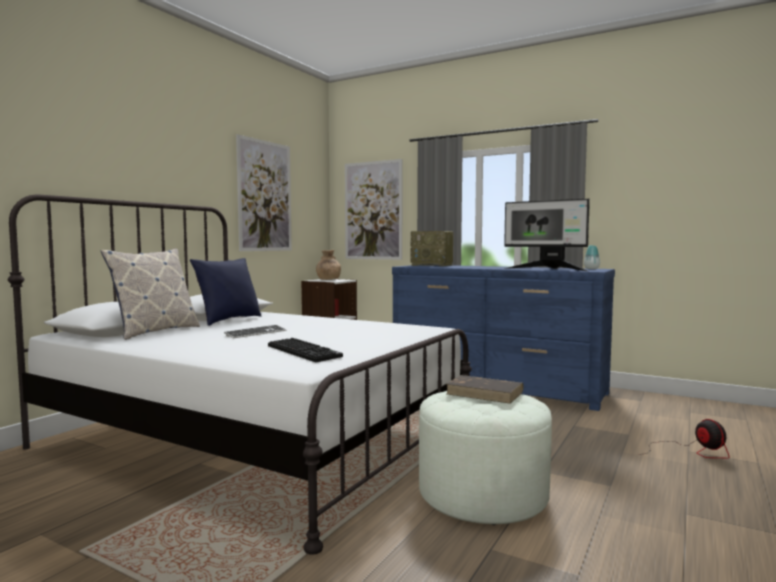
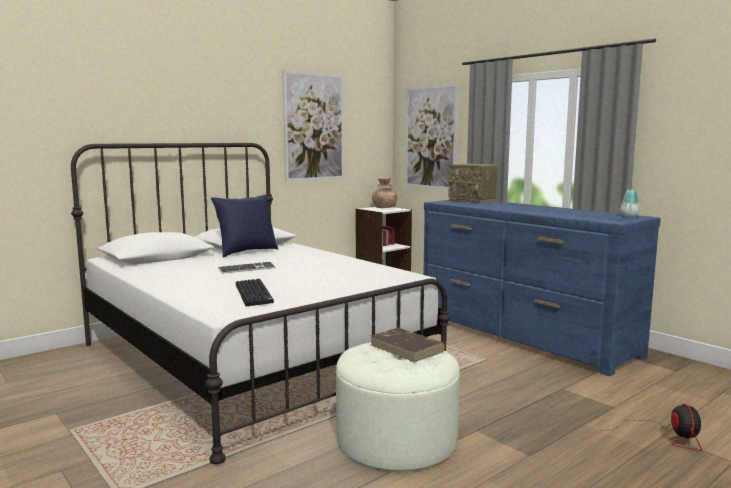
camera: 20 degrees right, 5 degrees up
(155, 331) = (174, 261): pillow -> none
(548, 269) = (572, 215): monitor -> none

